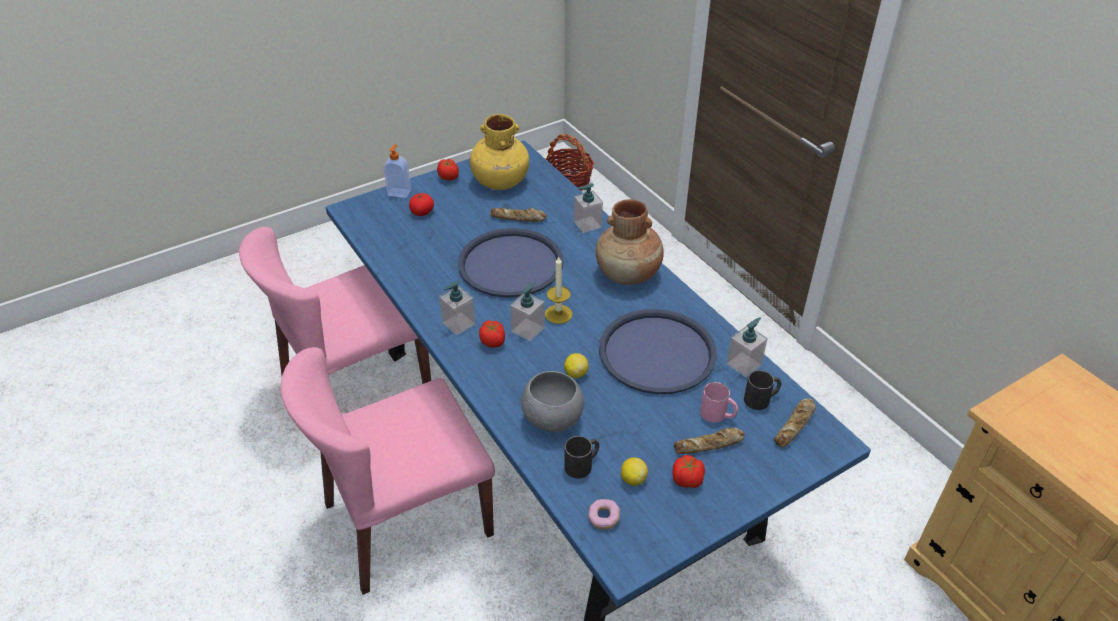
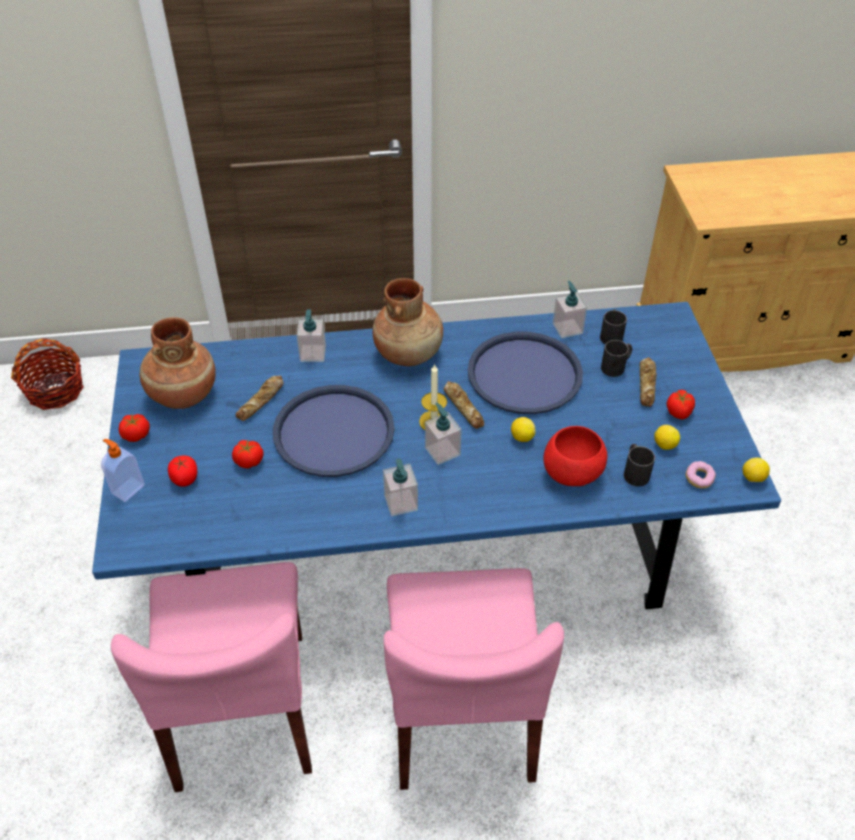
camera: 65 degrees left, 5 degrees up
(493, 342) = (444, 484): tomato -> tomato (249, 461)
(500, 181) = (182, 394): yellow vase -> brown vase
(552, 420) = (572, 474): grey bowl -> red bowl
(633, 565) = (752, 478): none -> lemon
(718, 414) = (616, 366): pink mug -> black mug
(795, 426) = (648, 329): bread -> bread (464, 407)

